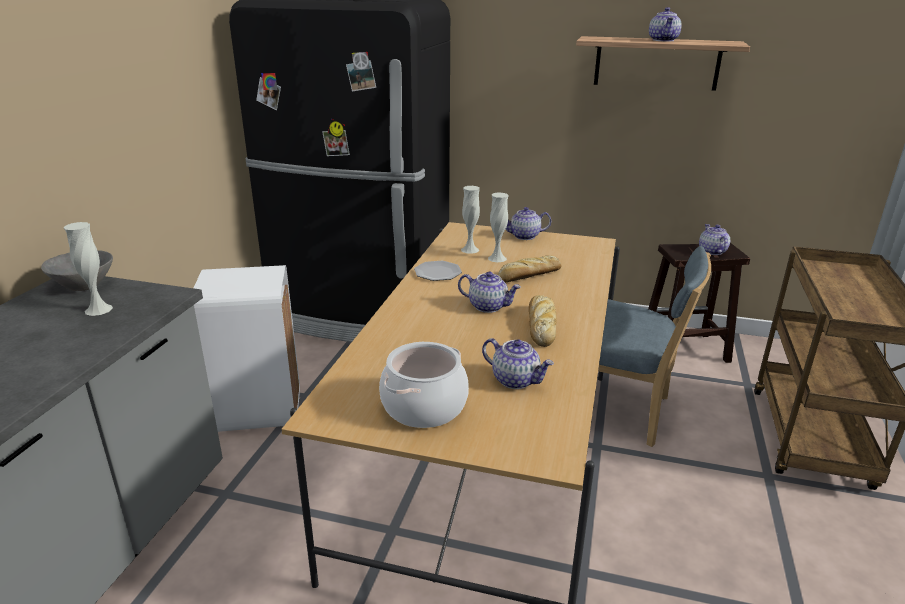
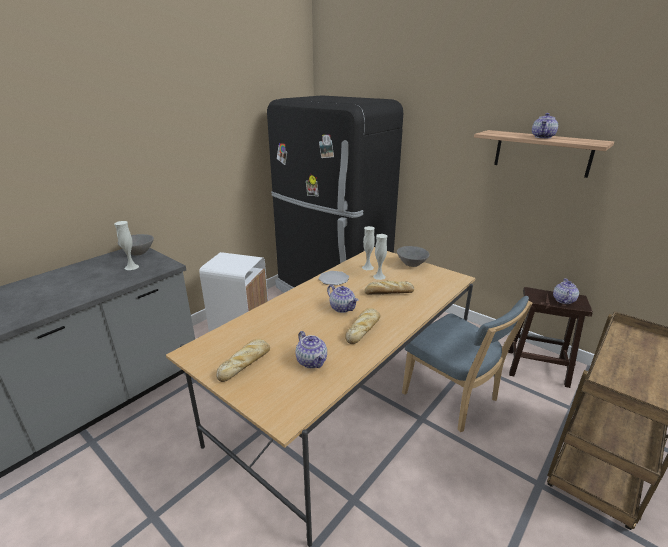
camera: 25 degrees right, 0 degrees up
(424, 406) = (245, 363): cooking pot -> bread
(524, 236) = (412, 264): teapot -> grey bowl

